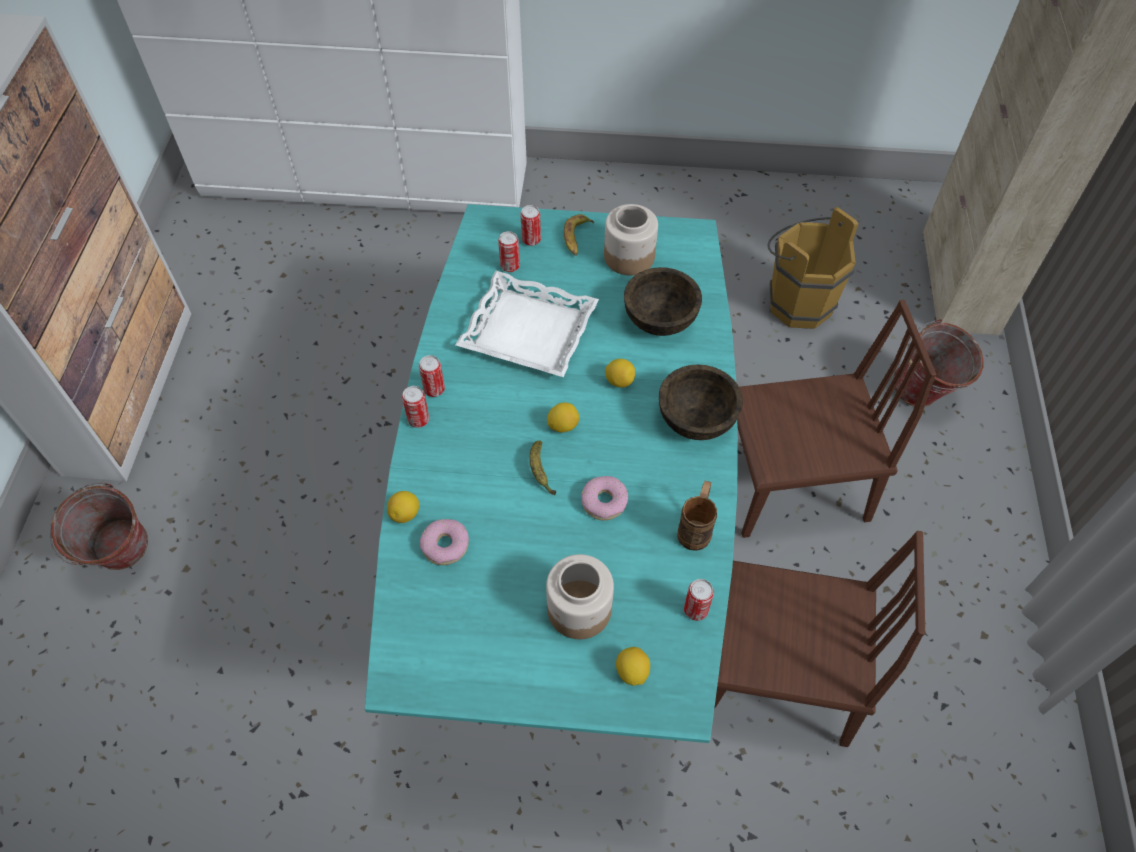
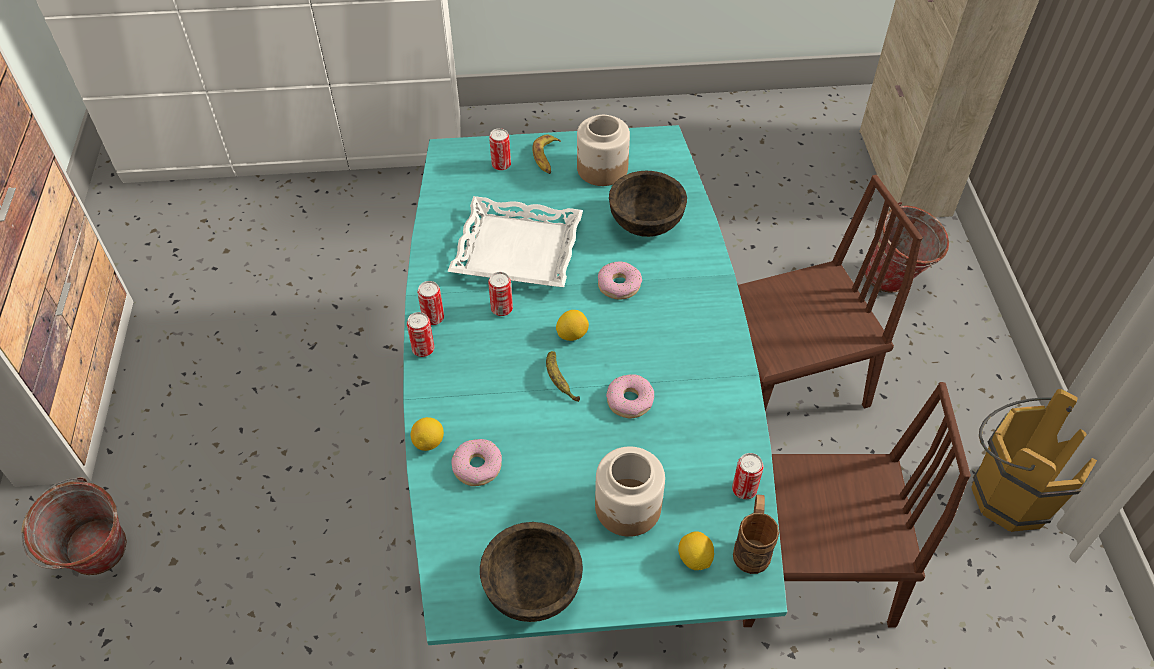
camera: 10 degrees left, 5 degrees down
(510, 266) = (485, 192): can -> can (502, 309)
(619, 381) = (619, 285): lemon -> donut
(696, 418) = (702, 310): brown bowl -> brown bowl (532, 587)
(696, 527) = (726, 412): brown mug -> brown mug (752, 547)
(795, 301) = (753, 210): brown bucket -> brown bucket (1005, 493)

